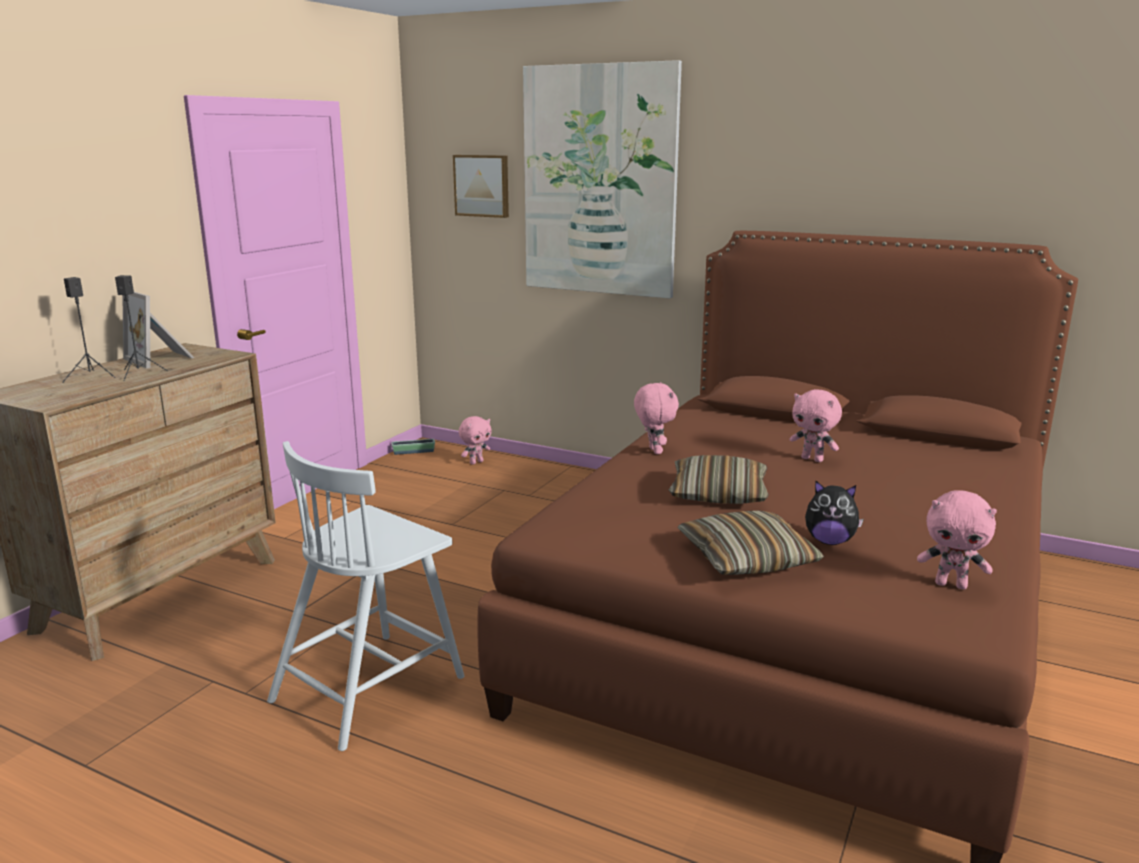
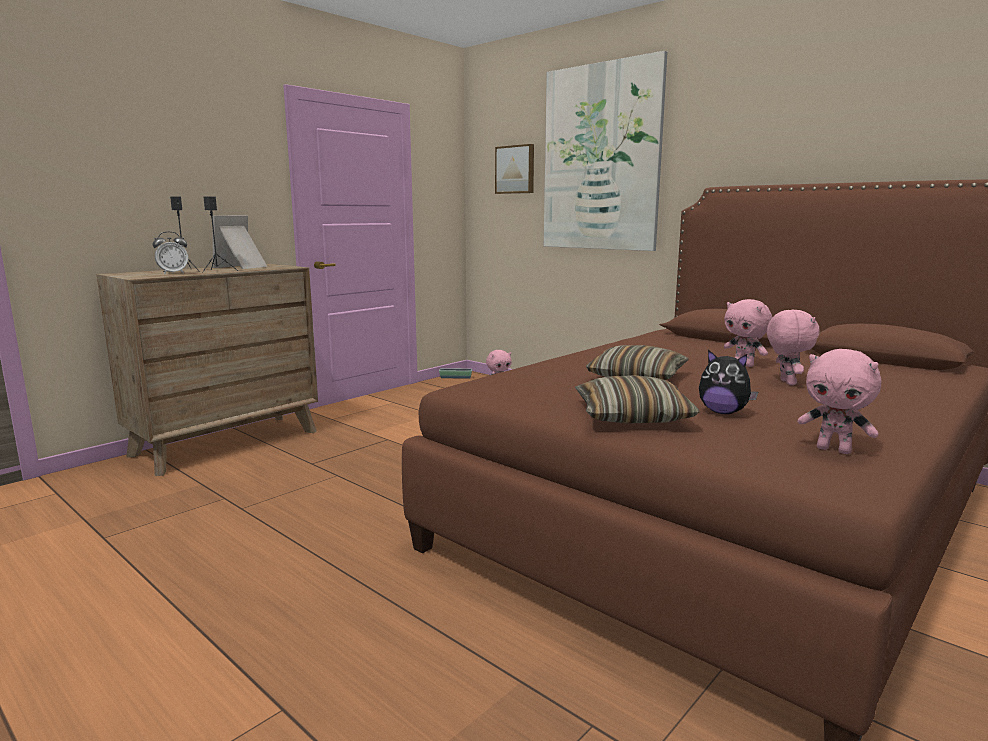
camera: 15 degrees right, 5 degrees down
(85, 388) = (173, 273): none -> alarm clock
(161, 358) = (243, 267): picture frame -> picture frame turned 60 degrees clockwise
(370, 686) = (333, 516): white chair -> none
(654, 451) = (601, 352): pink plush toy -> pink plush toy (786, 382)

